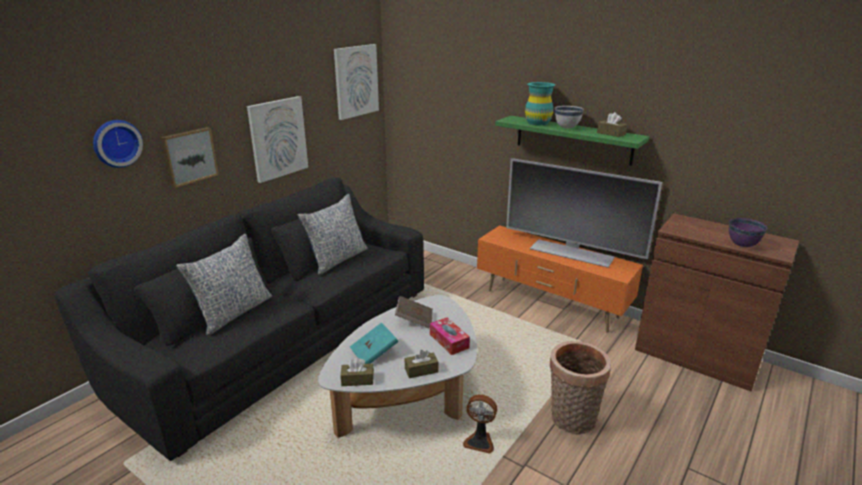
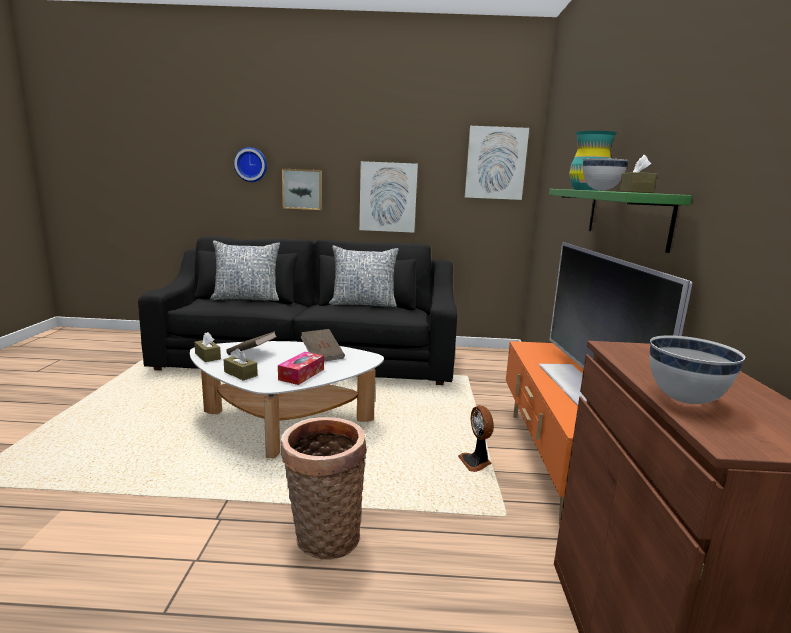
camera: 55 degrees right, 10 degrees down
(374, 353) = (252, 353): turquoise book -> brown book
(479, 441) = (241, 480): fan -> fan (476, 462)
(742, 245) = (684, 400): purple bowl -> white bowl

